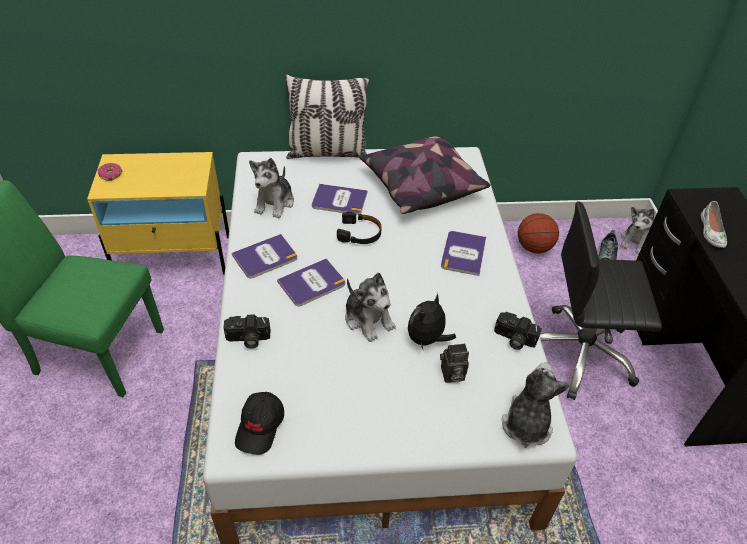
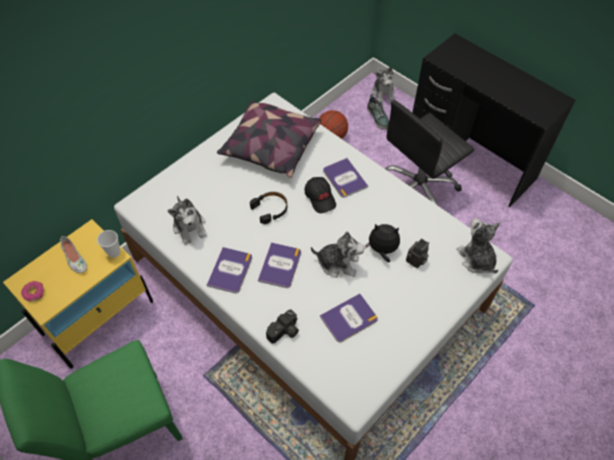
camera: 40 degrees left, 10 degrees up
(197, 184) = (114, 252): none -> cup
(260, 427) = (353, 376): black cap -> black cap (320, 198)
(327, 153) = (181, 162): pillow -> none
(339, 200) = (230, 194): book -> book (349, 318)
(427, 339) = (382, 250): plush toy -> plush toy turned 105 degrees clockwise
(514, 339) = (424, 214): camera -> none
(711, 231) = (468, 74): white shoe -> white shoe (74, 259)

